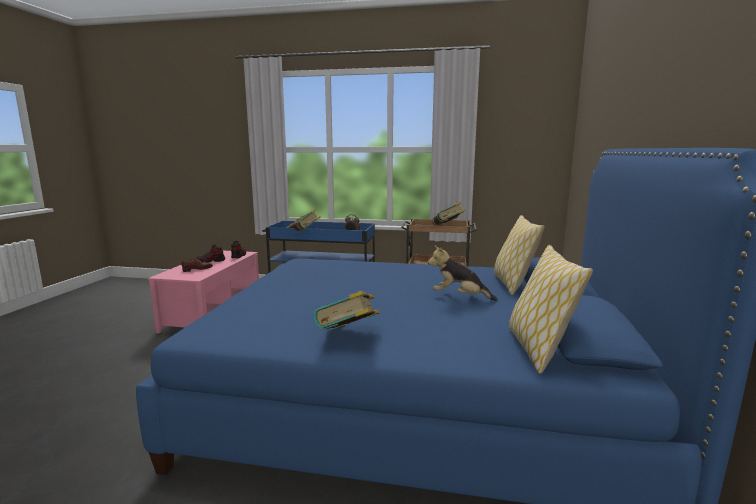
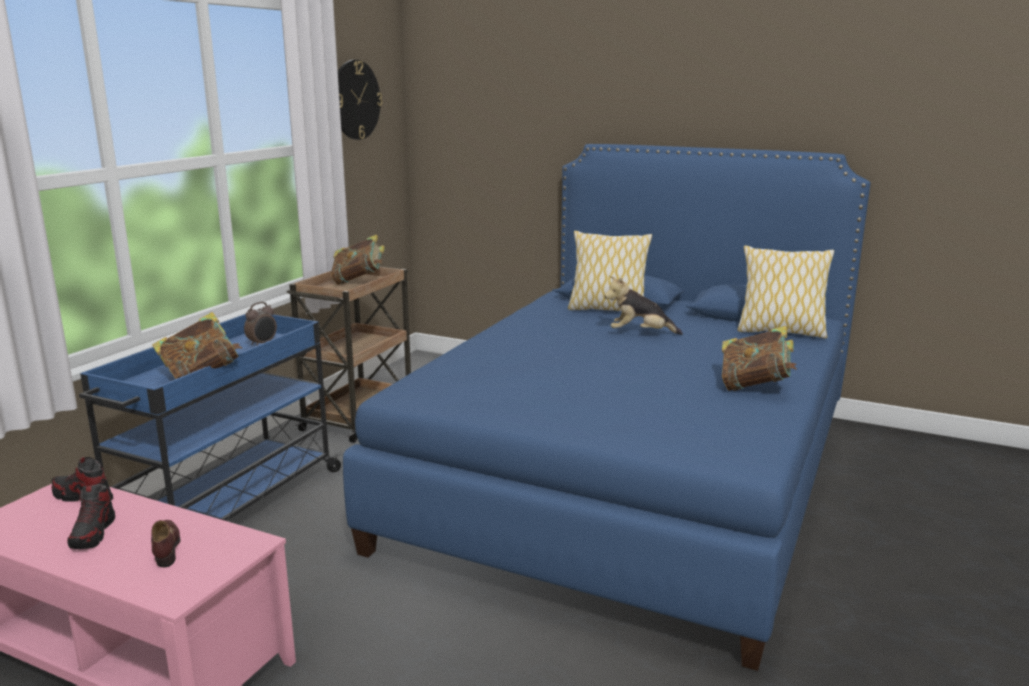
camera: 75 degrees left, 5 degrees up
(459, 297) = (640, 334): plush toy -> plush toy turned 60 degrees clockwise
(510, 123) = (355, 100): none -> wall clock

